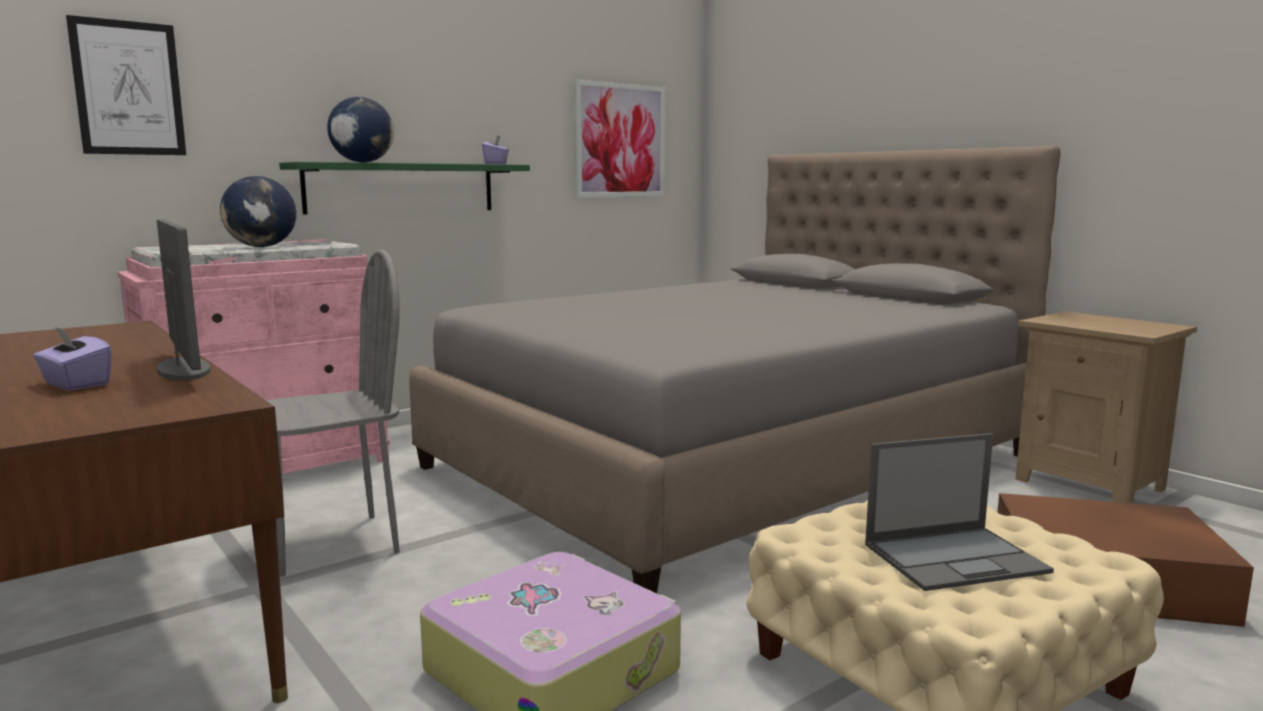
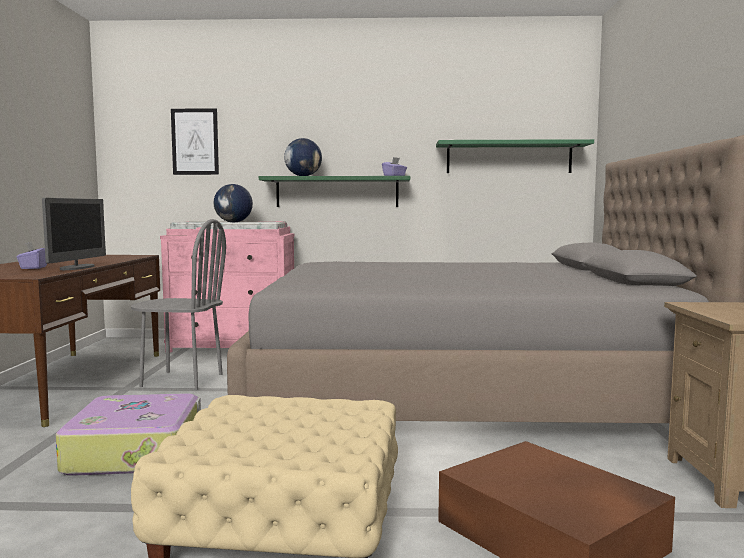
camera: 40 degrees right, 5 degrees down
(620, 141) = (509, 158): picture -> green shelf
(956, 558) = (266, 432): laptop -> none

